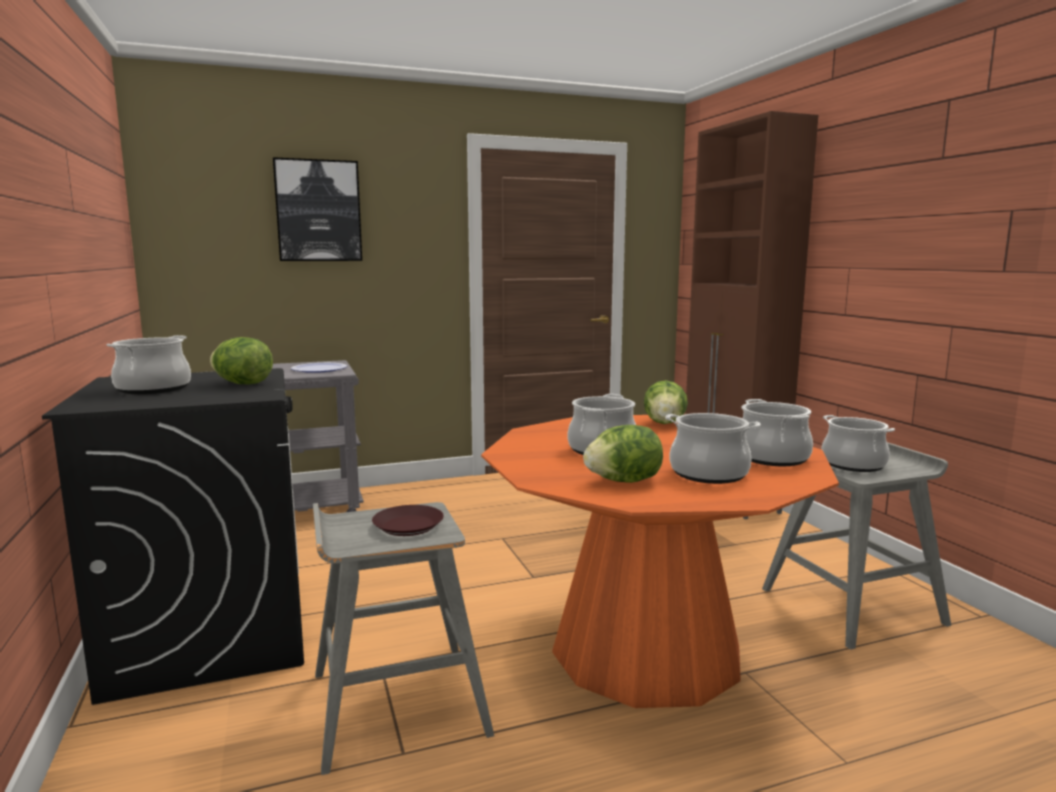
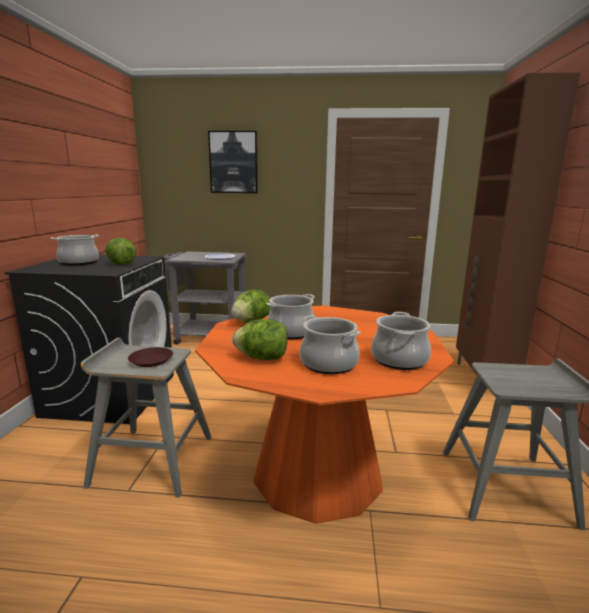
camera: 25 degrees right, 5 degrees up
(664, 423) = (368, 319): lettuce -> lettuce (251, 322)
(853, 464) = (515, 376): cooking pot -> none

